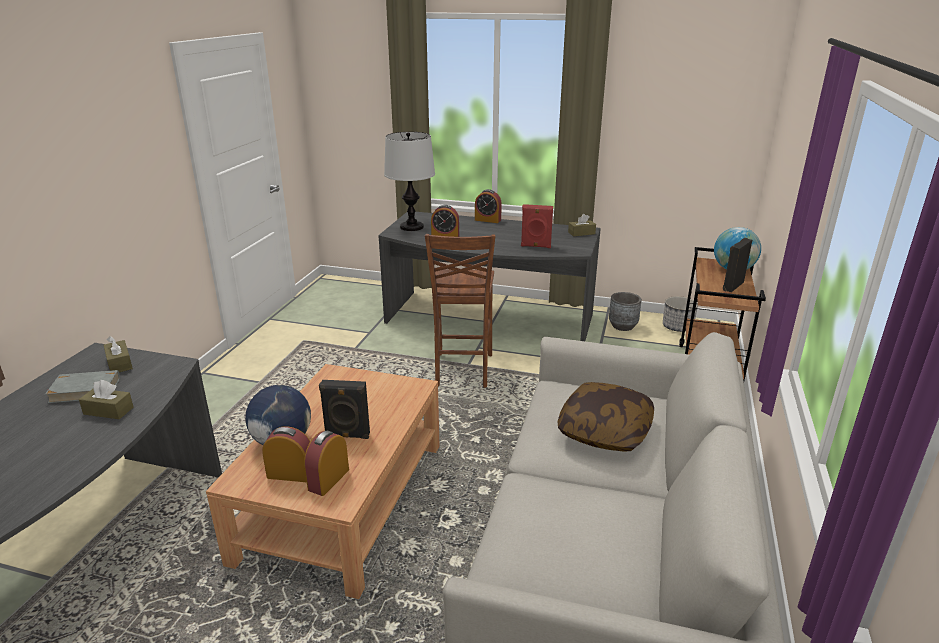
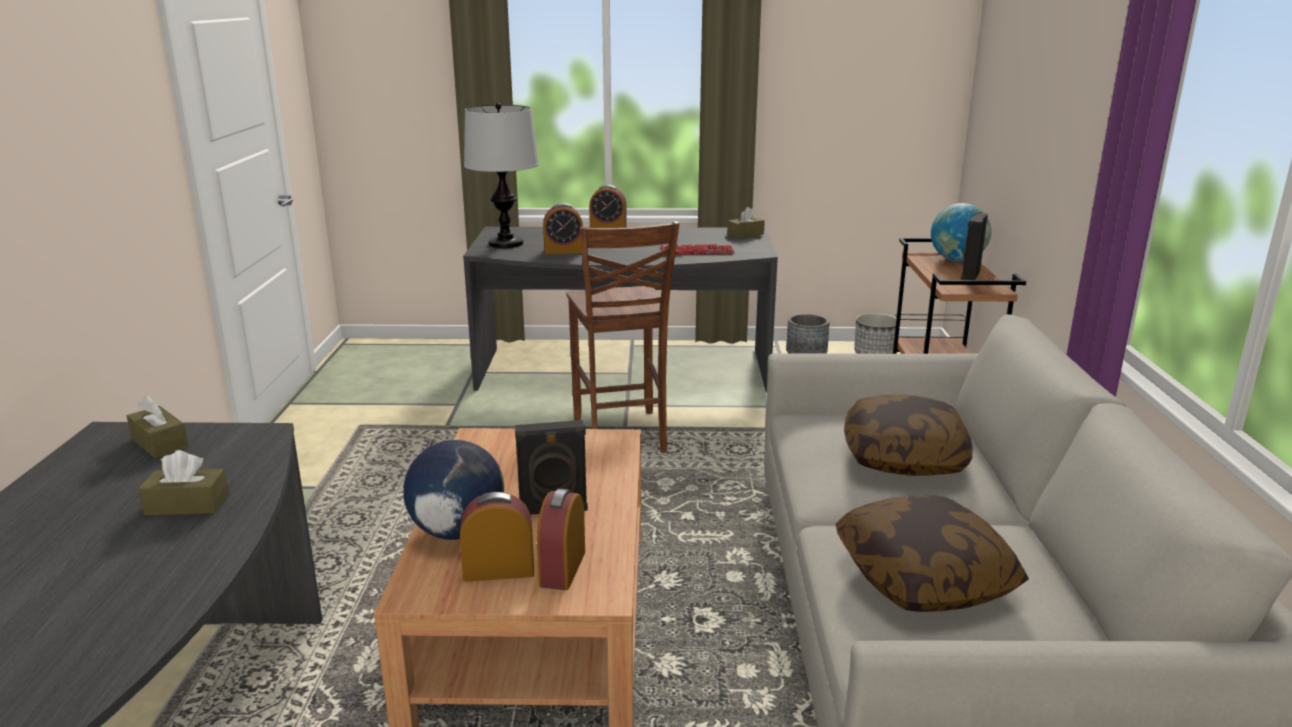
camera: 15 degrees left, 5 degrees down
(85, 390) = (122, 484): grey book -> none
(535, 246) = (697, 252): red speaker -> keyboard
(557, 530) = (924, 578): none -> pillow

